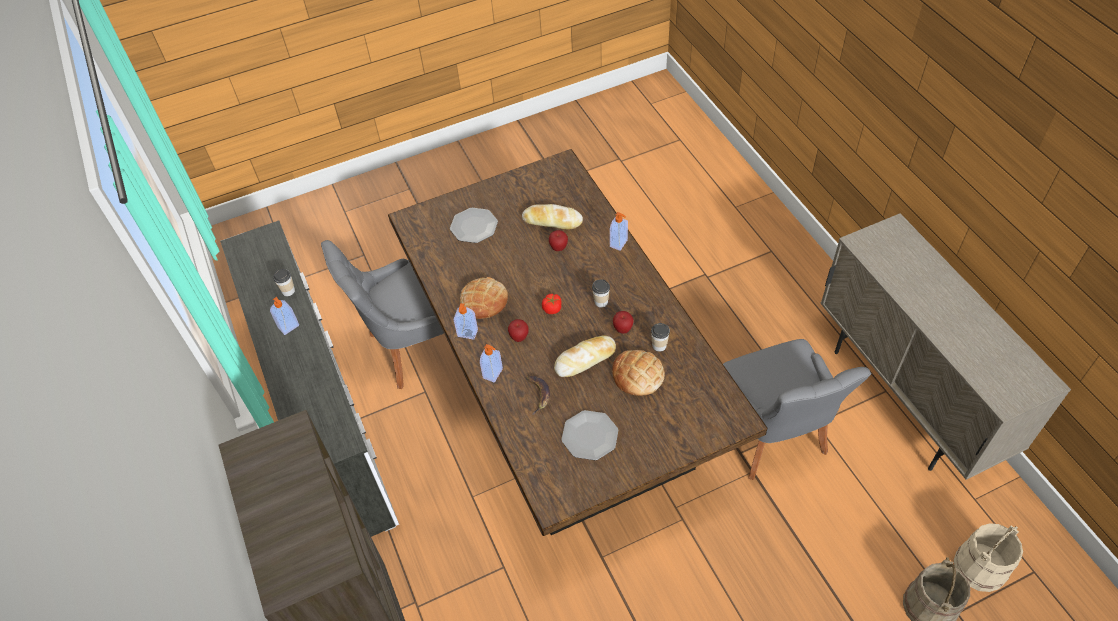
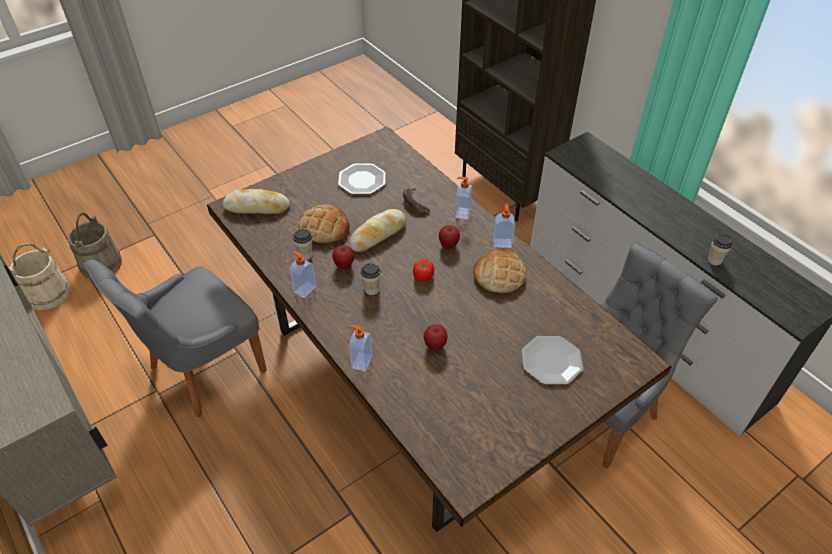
camera: 165 degrees right, 5 degrees down
(289, 327) = (683, 228): soap dispenser -> soap dispenser (304, 289)
(552, 221) = (453, 382): bread -> bread (257, 207)
(772, 437) = (203, 370): grey chair -> grey chair turned 105 degrees counterclockwise

